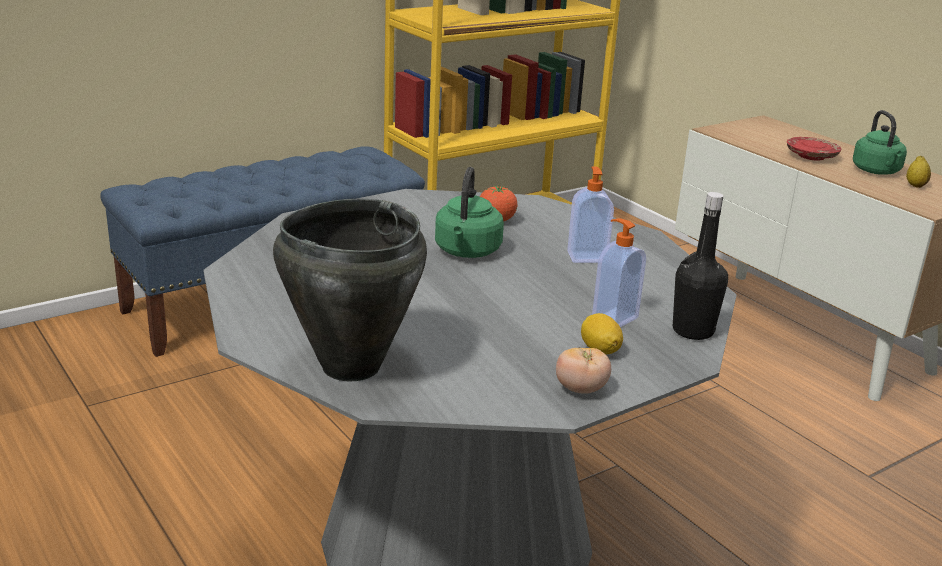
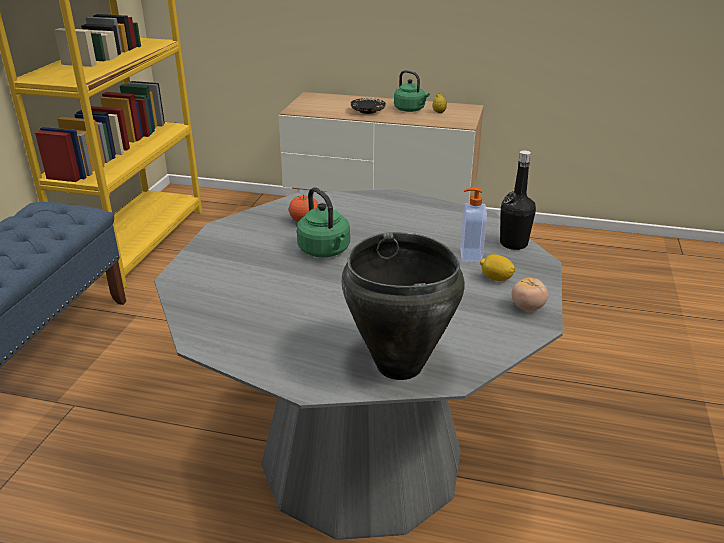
camera: 40 degrees left, 5 degrees up
(587, 257) = (392, 223): soap dispenser -> none
(811, 156) = (367, 111): red plate -> black plate

